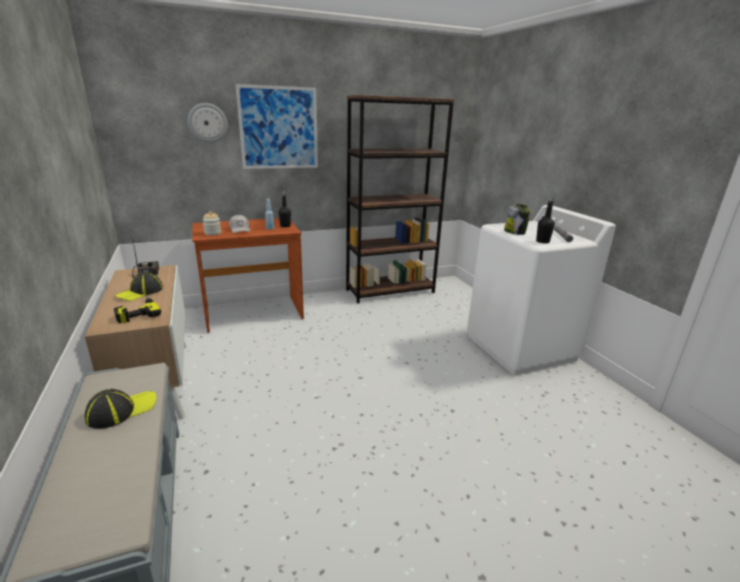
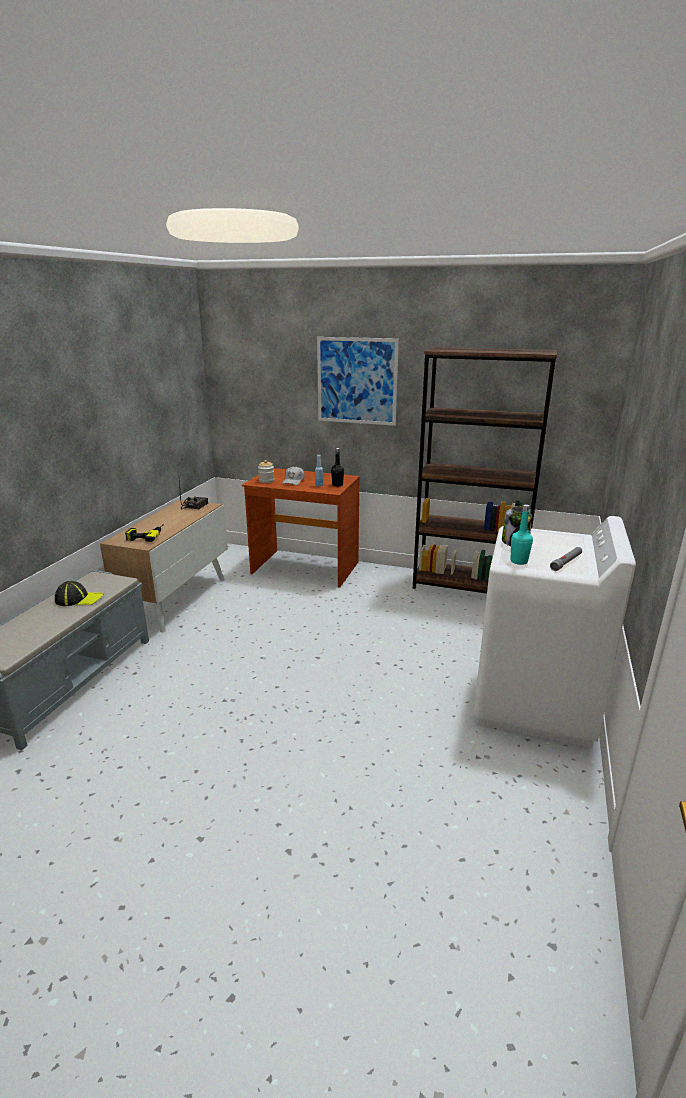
camera: 40 degrees right, 0 degrees up
(140, 292) = (168, 521): cap -> none
(207, 123) = (290, 374): wall clock -> none
(542, 241) = (519, 561): black bottle -> turquoise bottle

